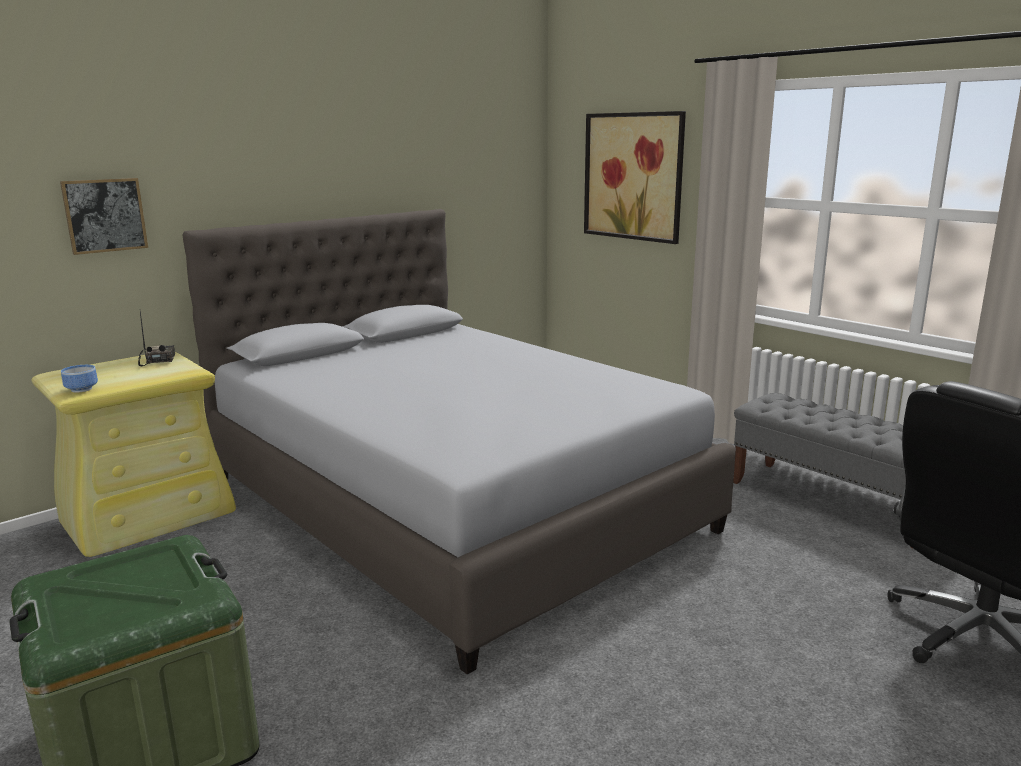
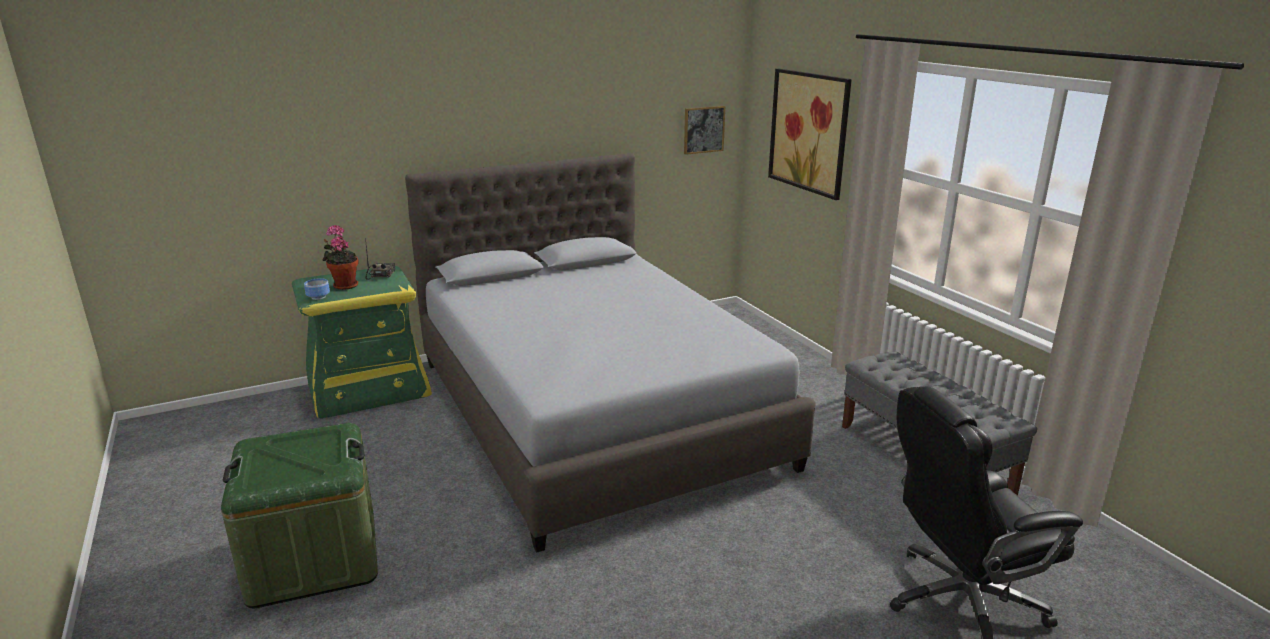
camera: 15 degrees right, 5 degrees up
(105, 215) = (348, 161): picture -> picture (703, 129)
(113, 374) = (344, 285): none -> potted plant
(150, 517) = (371, 392): yellow nightstand -> green nightstand

